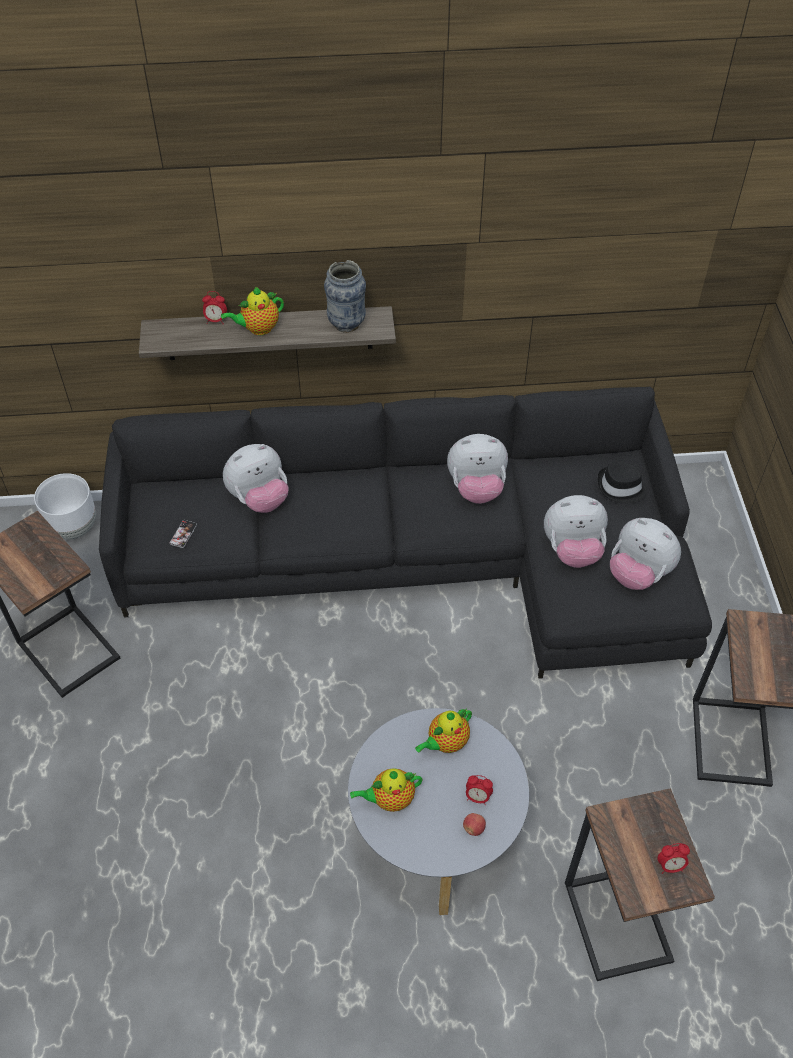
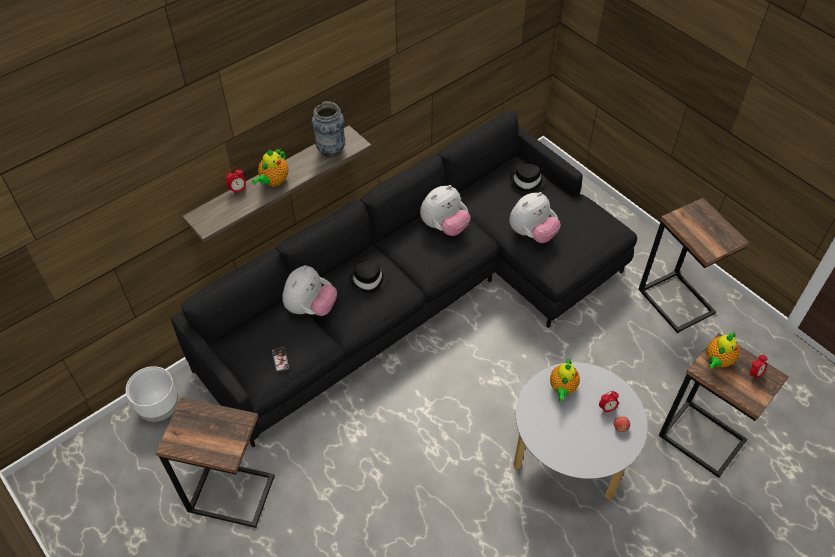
camera: 35 degrees left, 0 degrees up
(341, 502) = (369, 280): none -> black hat
(390, 799) = (560, 442): teapot -> teapot (717, 361)
(638, 573) = (579, 227): plush toy -> none

